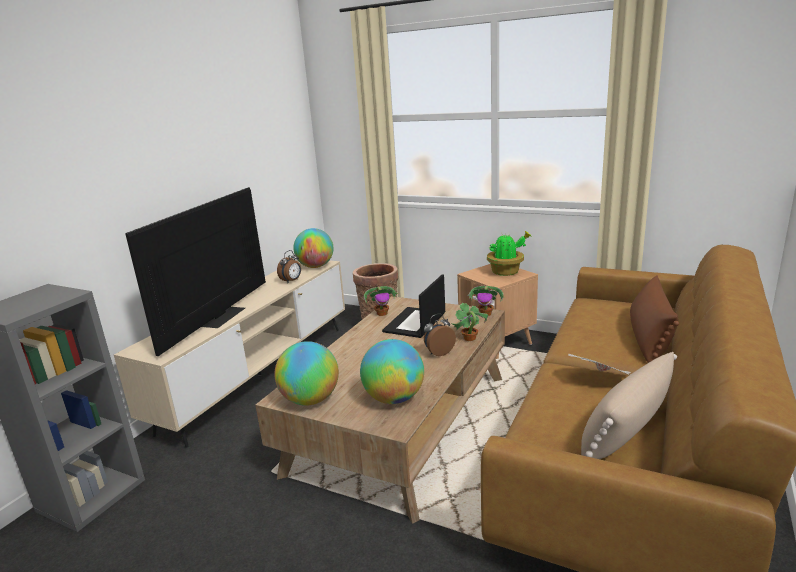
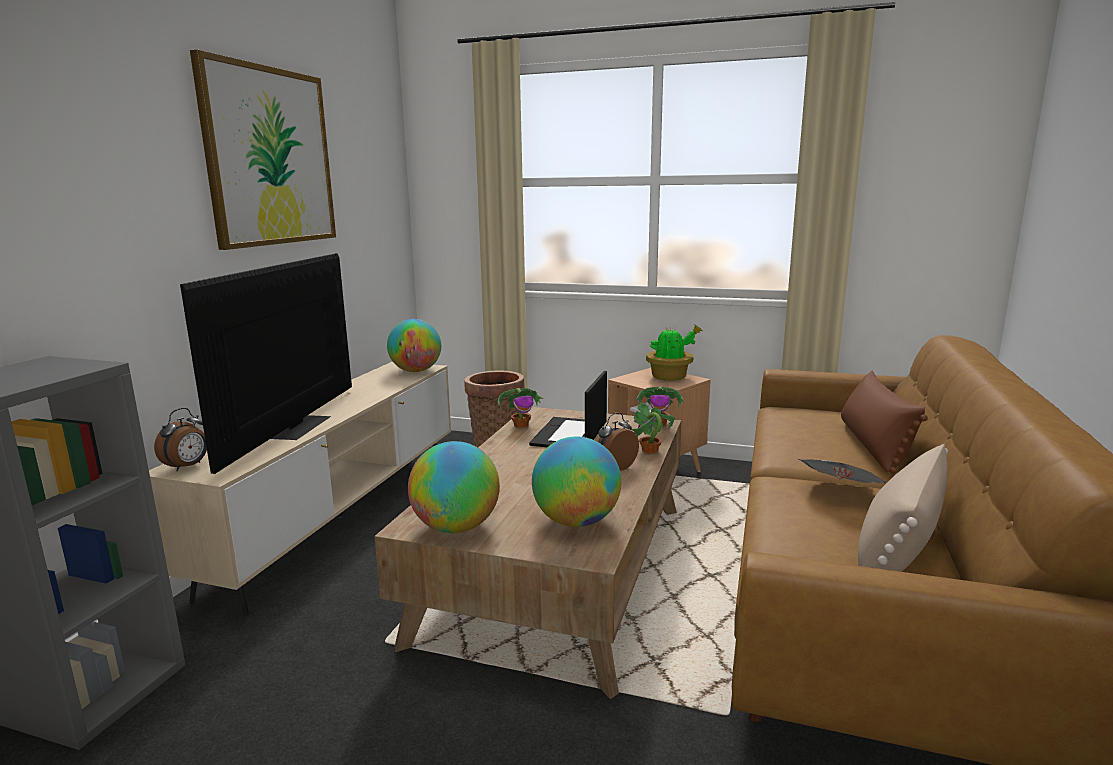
camera: 10 degrees left, 5 degrees down
(197, 122) = (270, 157): none -> picture
(291, 281) = (388, 386): alarm clock -> alarm clock (187, 466)

